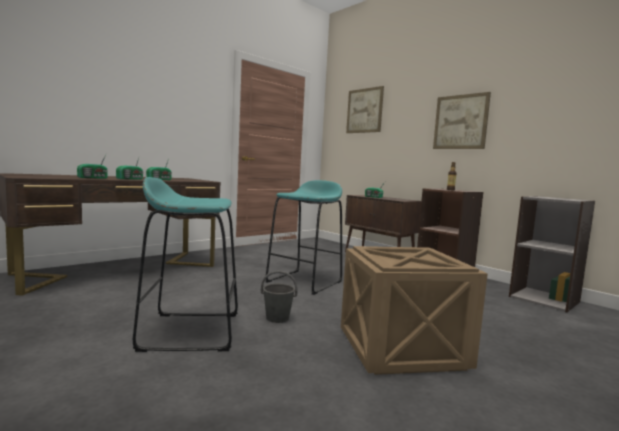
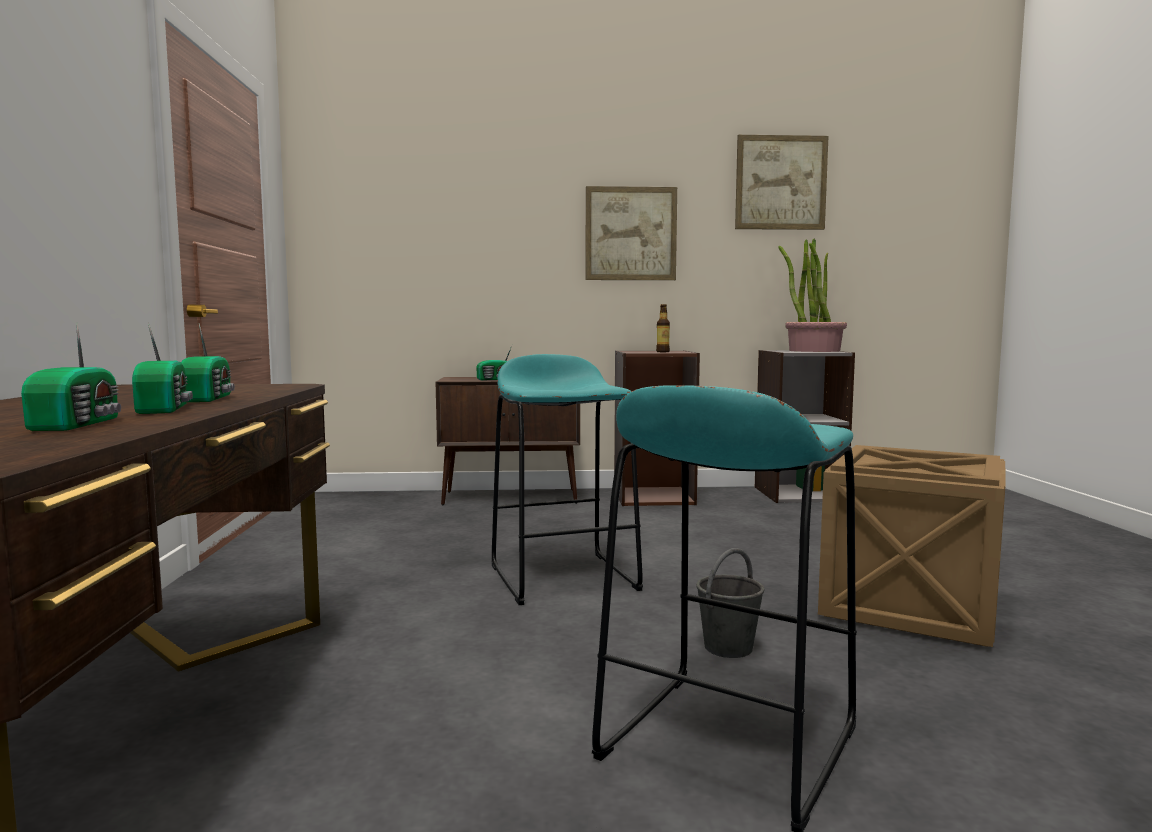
camera: 50 degrees left, 0 degrees up
(364, 110) = (414, 196): picture -> picture (780, 183)
(563, 198) = (813, 351): none -> potted plant

